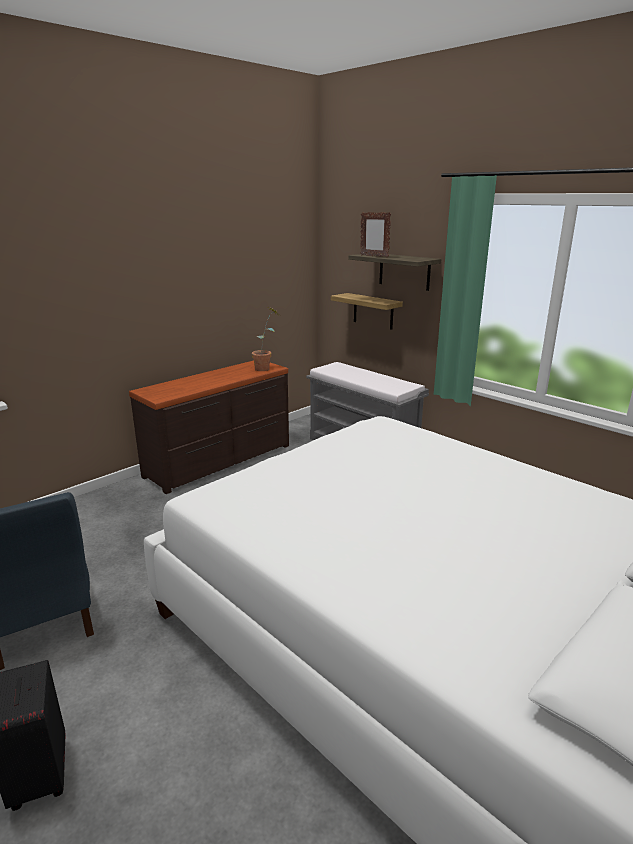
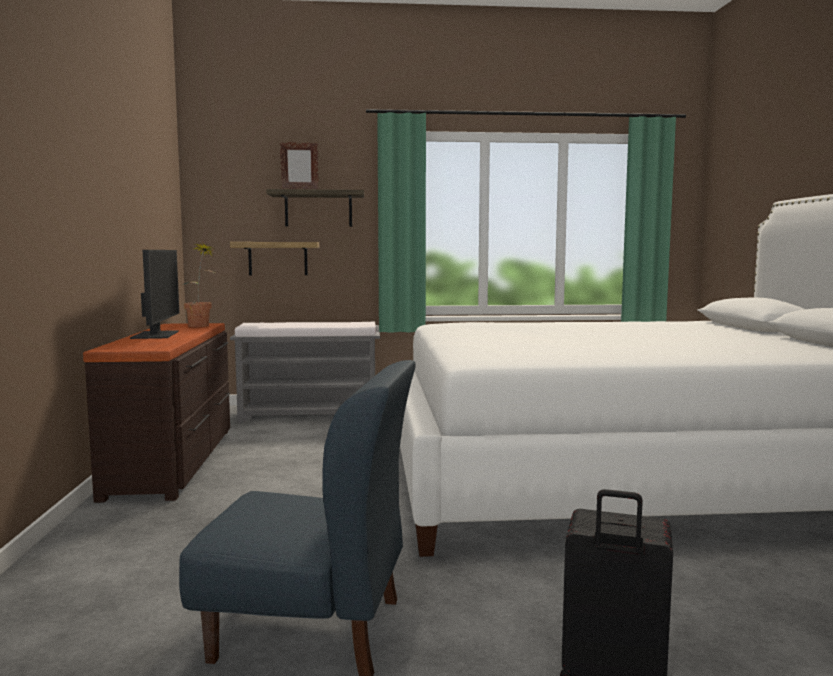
camera: 50 degrees left, 15 degrees down
(208, 377) = (156, 335): none -> monitor

